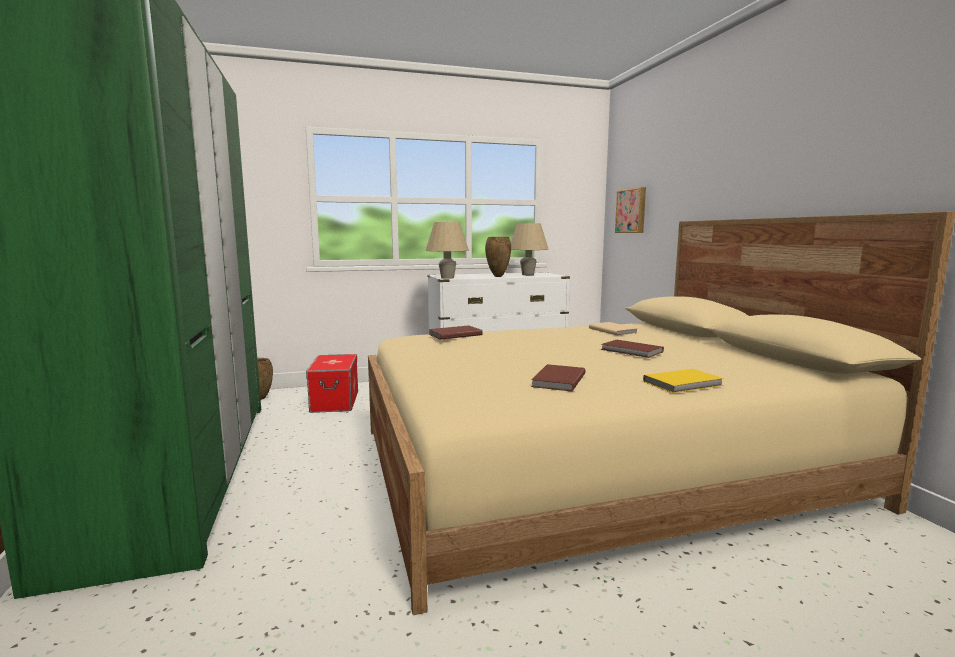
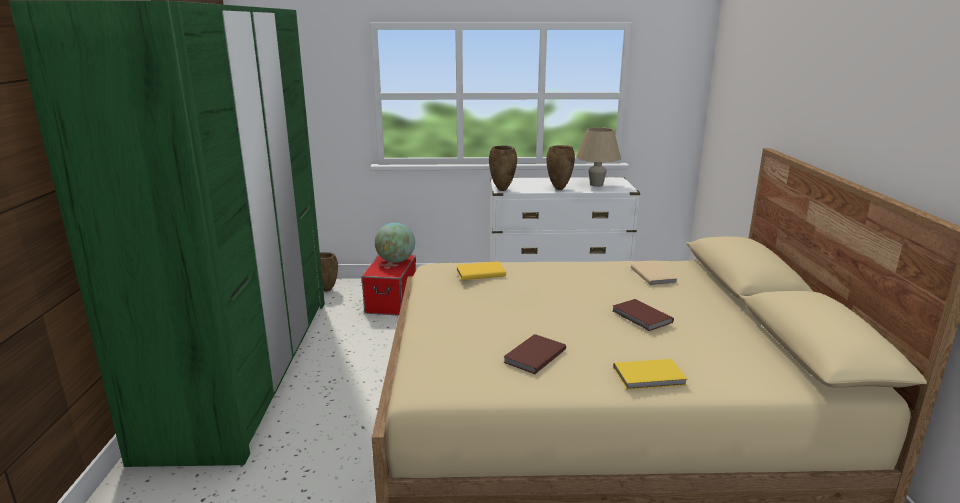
camera: 15 degrees right, 10 degrees up
(338, 359) = (395, 261): none -> globe
(447, 278) = (503, 190): beige table lamp -> brown vase
(454, 334) = (479, 272): brown book -> yellow book
(632, 211) = (730, 114): picture -> none

